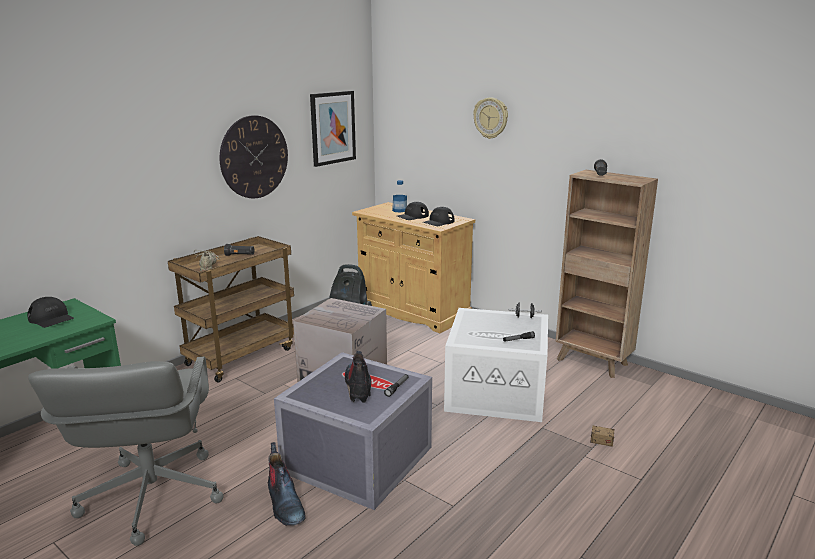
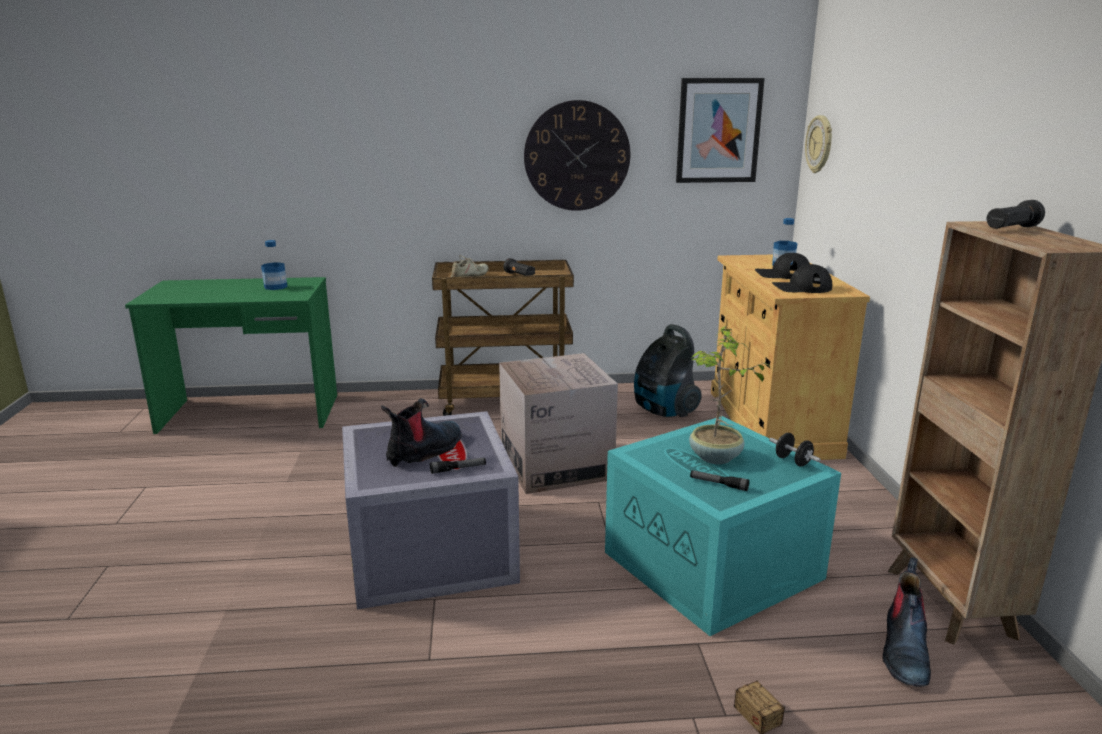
camera: 45 degrees right, 0 degrees up
(51, 318) = (275, 287): black cap -> bottle
(151, 497) = (242, 488): grey office chair -> none
(284, 504) = (305, 554): boot -> boot (904, 651)
(491, 118) = (916, 119): wall clock -> wall clock (820, 144)
(495, 328) = (715, 458): none -> potted plant
(497, 391) = (716, 565): white storage box -> turquoise storage box

